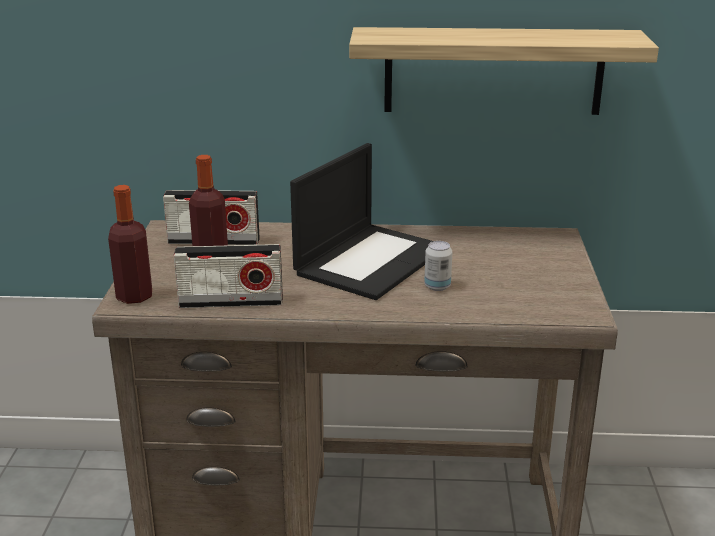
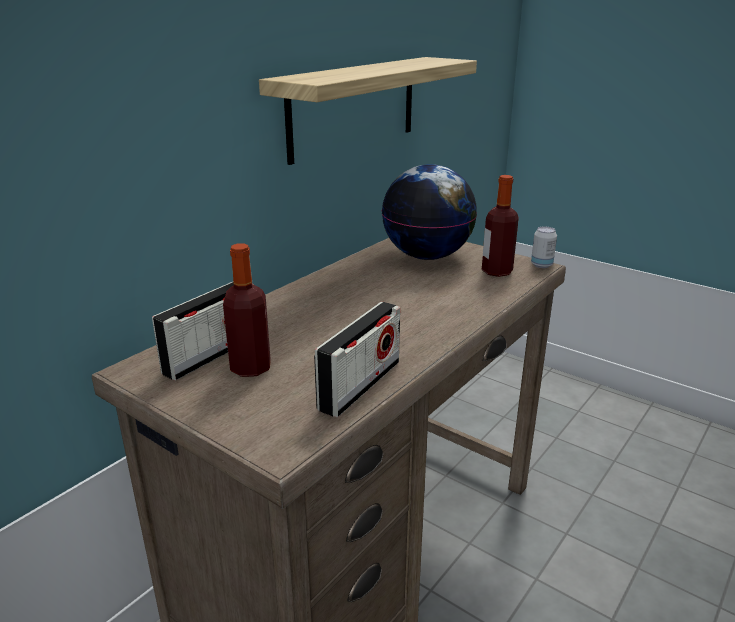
camera: 55 degrees left, 0 degrees up
(134, 296) = (272, 438): bottle -> bottle (497, 271)
(370, 260) = (364, 301): laptop -> none
(437, 286) = (442, 293): can -> can (541, 265)
(513, 256) = (427, 256): none -> globe

